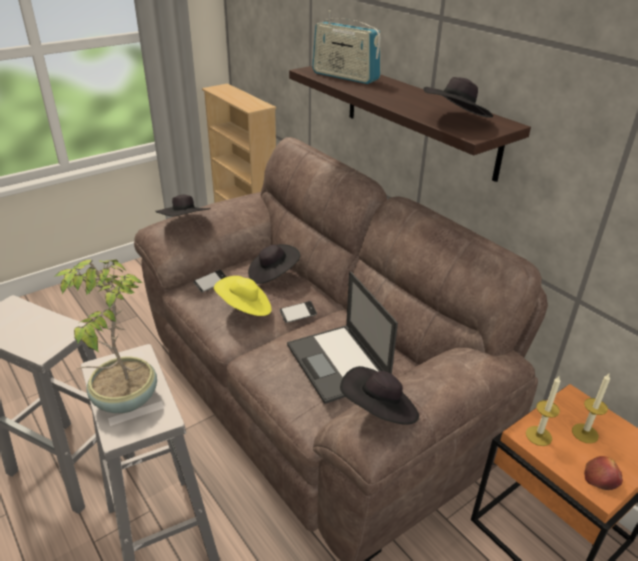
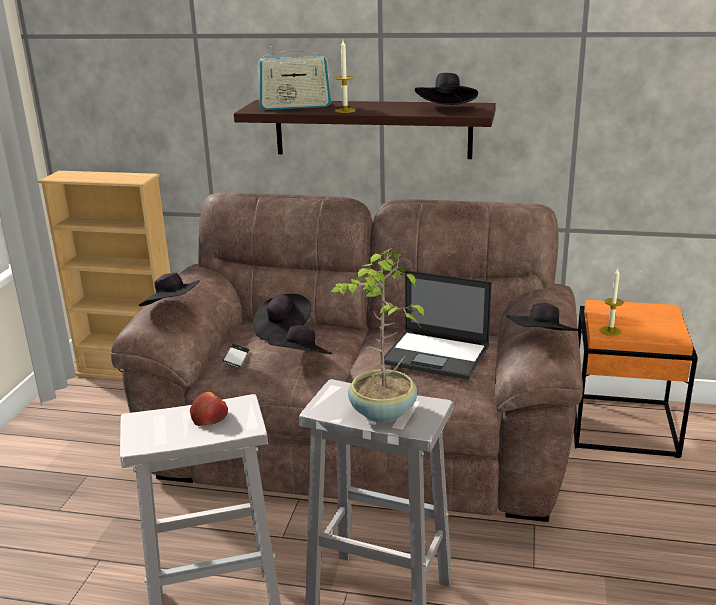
camera: 40 degrees left, 10 degrees down
(245, 308) = (301, 360): yellow hat -> black hat
(298, 314) = (348, 346): phone -> none
(585, 433) = (629, 318): candle -> candle (345, 110)
(601, 477) = (667, 332): apple -> apple (210, 416)

